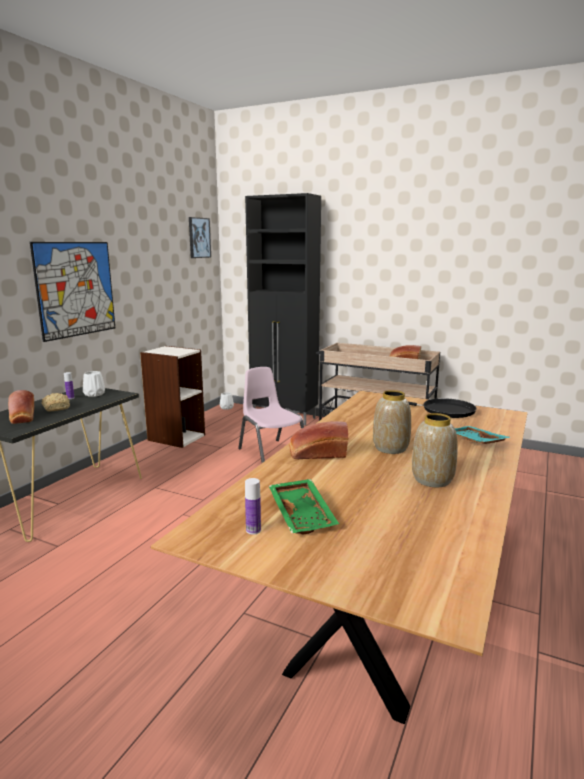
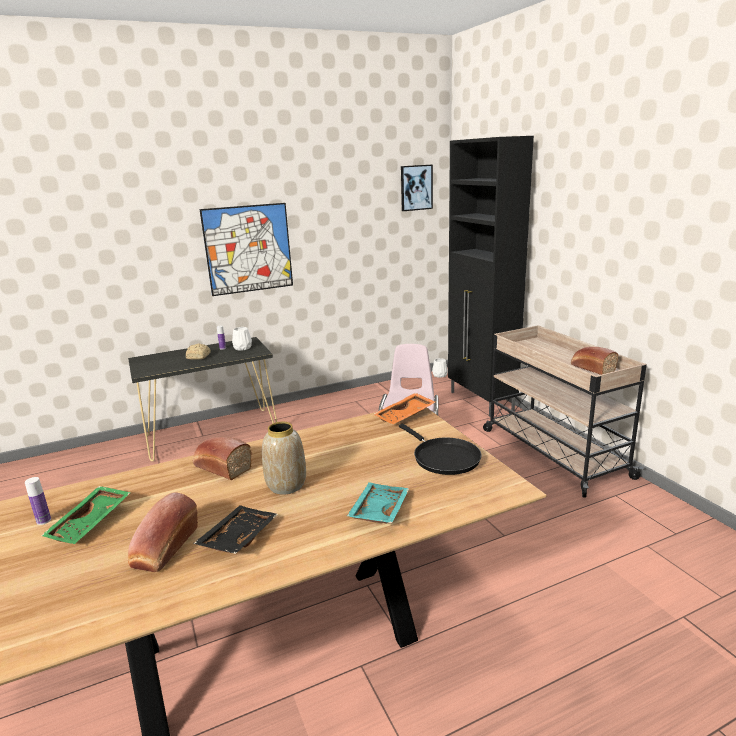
camera: 40 degrees right, 5 degrees up
(23, 417) = (167, 360): bread -> bread (164, 548)
(176, 437) = (353, 398): bookcase -> none
(371, 398) = (405, 416): none -> orange tray
(432, 480) = (237, 537): vase -> black tray

